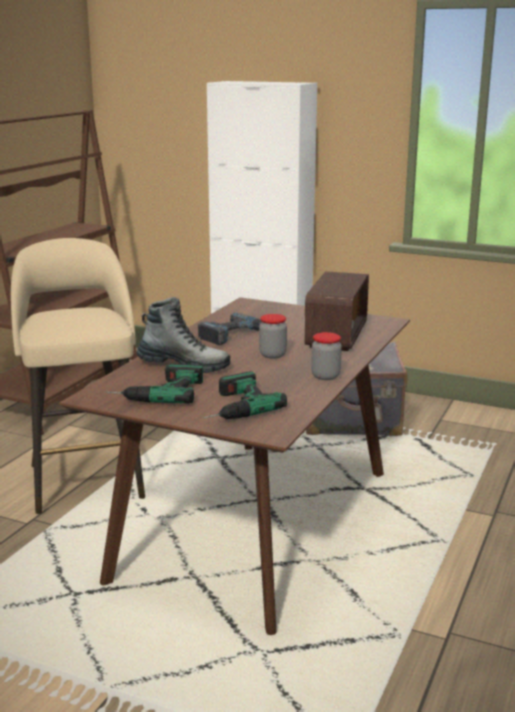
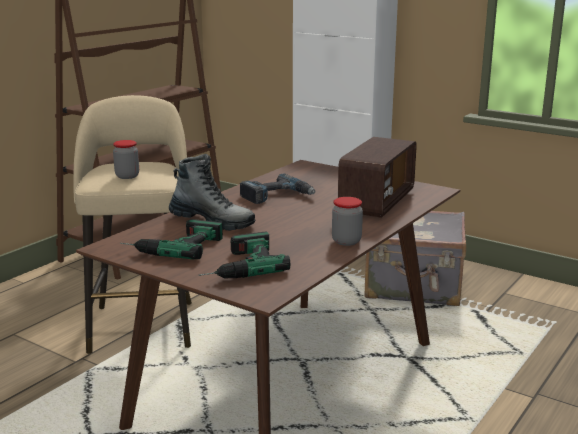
camera: 10 degrees right, 0 degrees up
(272, 355) = (304, 217): jar -> jar (127, 176)

